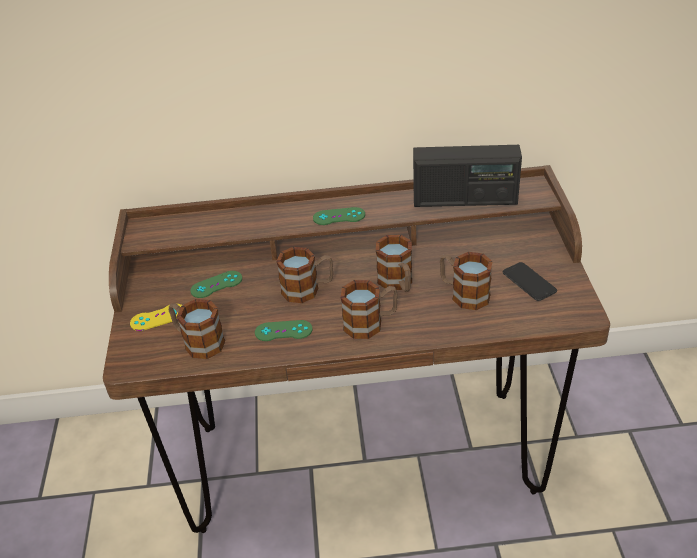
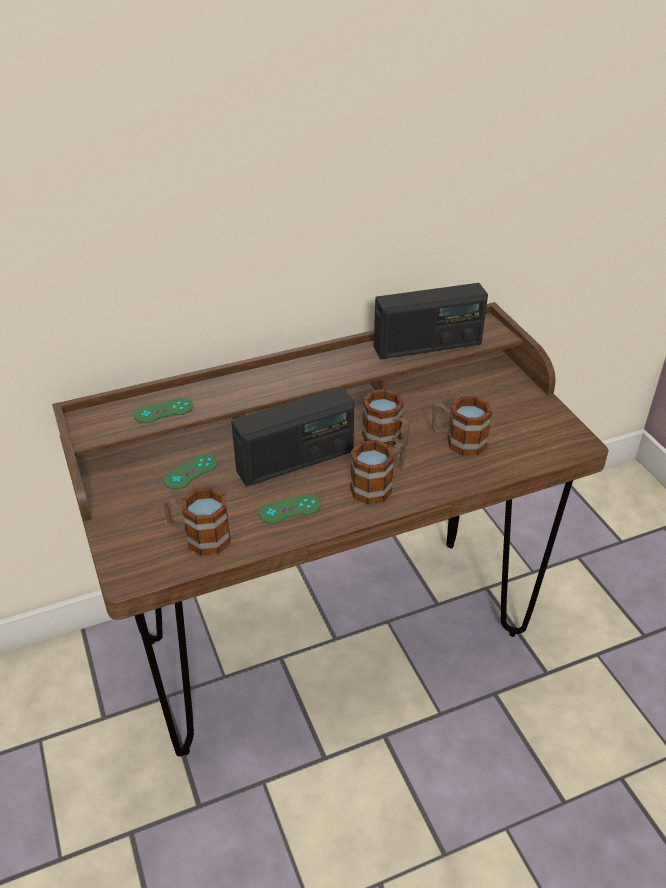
camera: 20 degrees left, 0 degrees up
(158, 317) = (139, 518): yellow game controller -> none
(308, 289) = (295, 461): mug -> radio
(339, 216) = (306, 379): green game controller -> green game controller (163, 411)
(529, 282) = (515, 420): phone -> none

